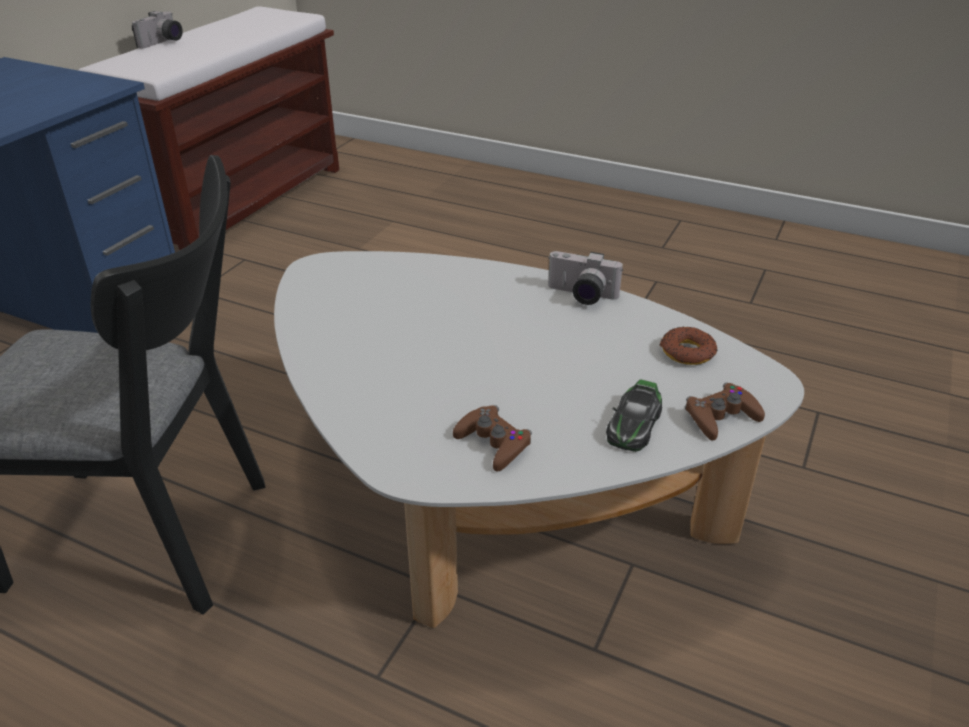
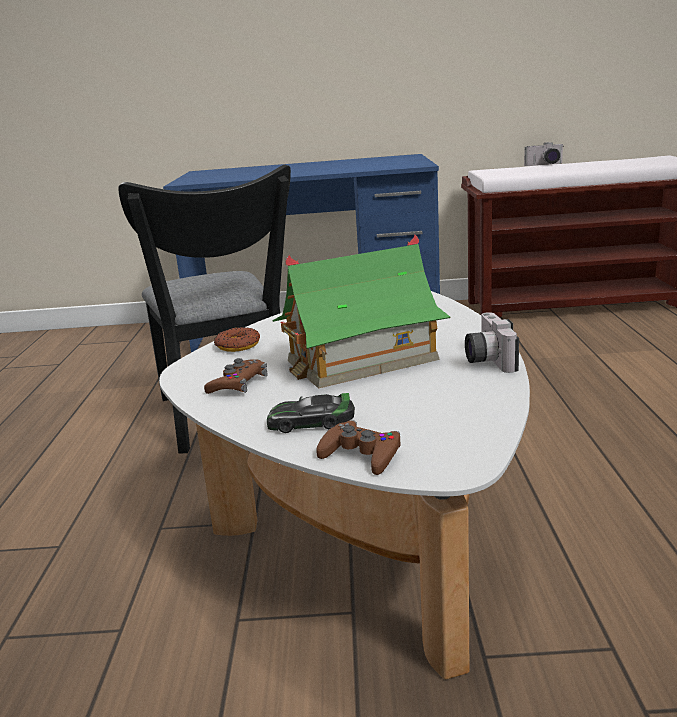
camera: 65 degrees right, 15 degrees down
(509, 353) = (360, 360): none -> toy house
(687, 352) = (456, 418): donut -> donut (237, 345)

